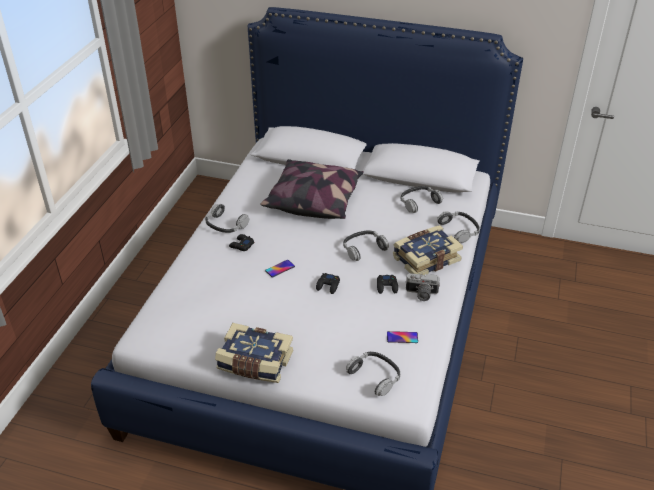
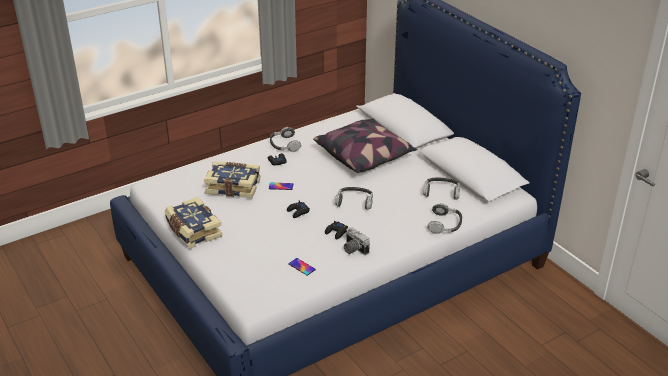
camera: 40 degrees right, 5 degrees down
(375, 376) = (251, 278): headphones -> none
(425, 258) = (390, 229): book -> book (233, 186)

